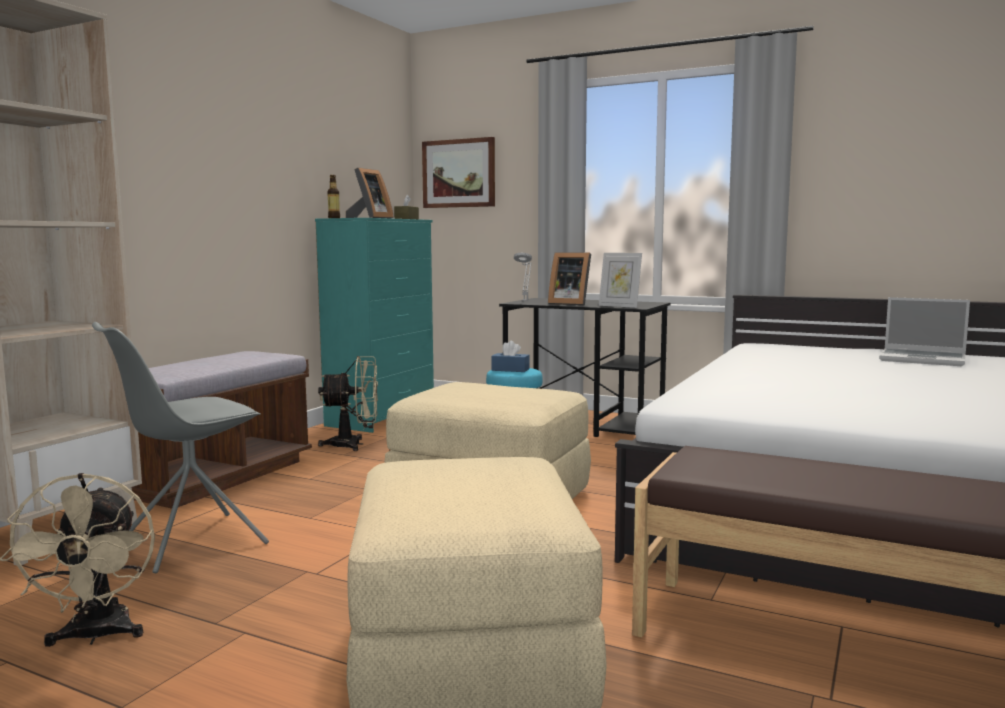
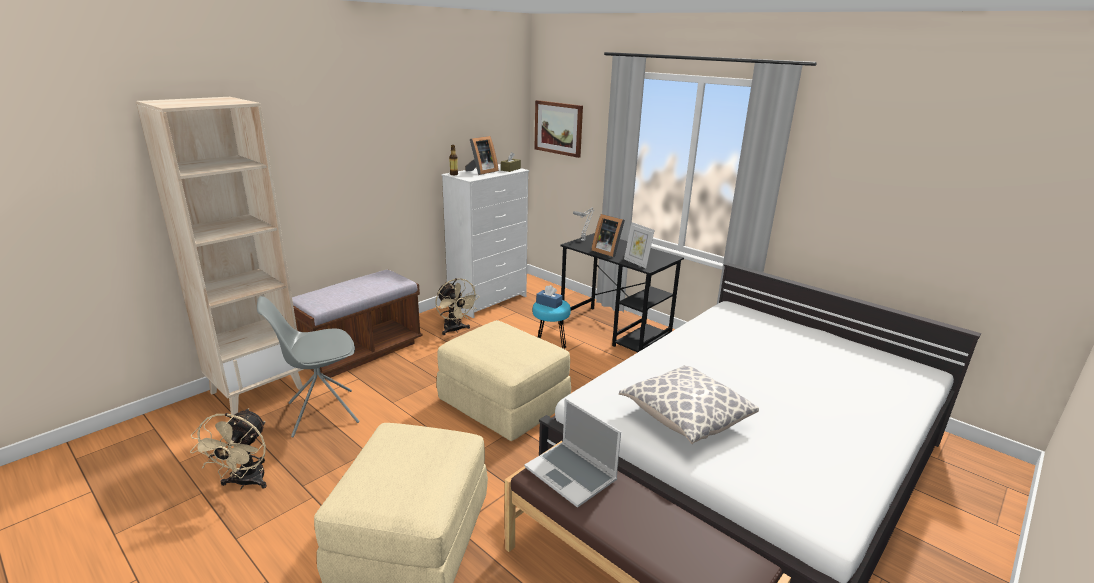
camera: 15 degrees right, 15 degrees up
(354, 445) = (455, 330): beige fan -> beige fan turned 45 degrees clockwise
(383, 417) = (489, 301): turquoise dresser -> white dresser
(829, 402) = (685, 418): none -> pillow
(923, 359) = (831, 356): laptop -> laptop (572, 475)

